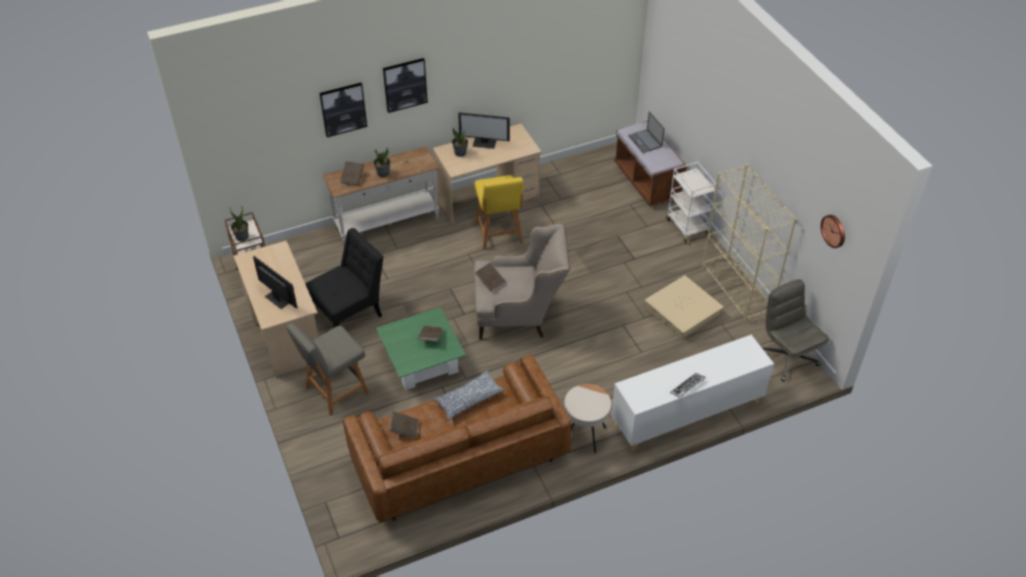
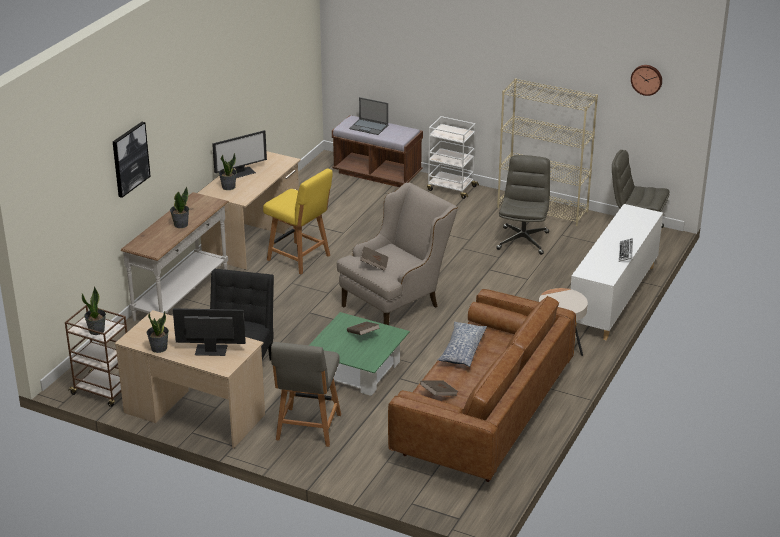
camera: 40 degrees left, 15 degrees down
(252, 276) = (159, 348): none -> potted plant
(352, 178) = (156, 239): brown book -> none
(405, 84) = (172, 117): picture -> none
(683, 311) = (522, 240): beige storage box -> grey office chair

